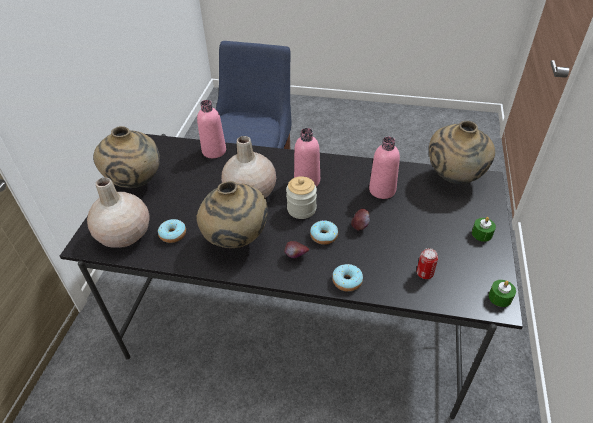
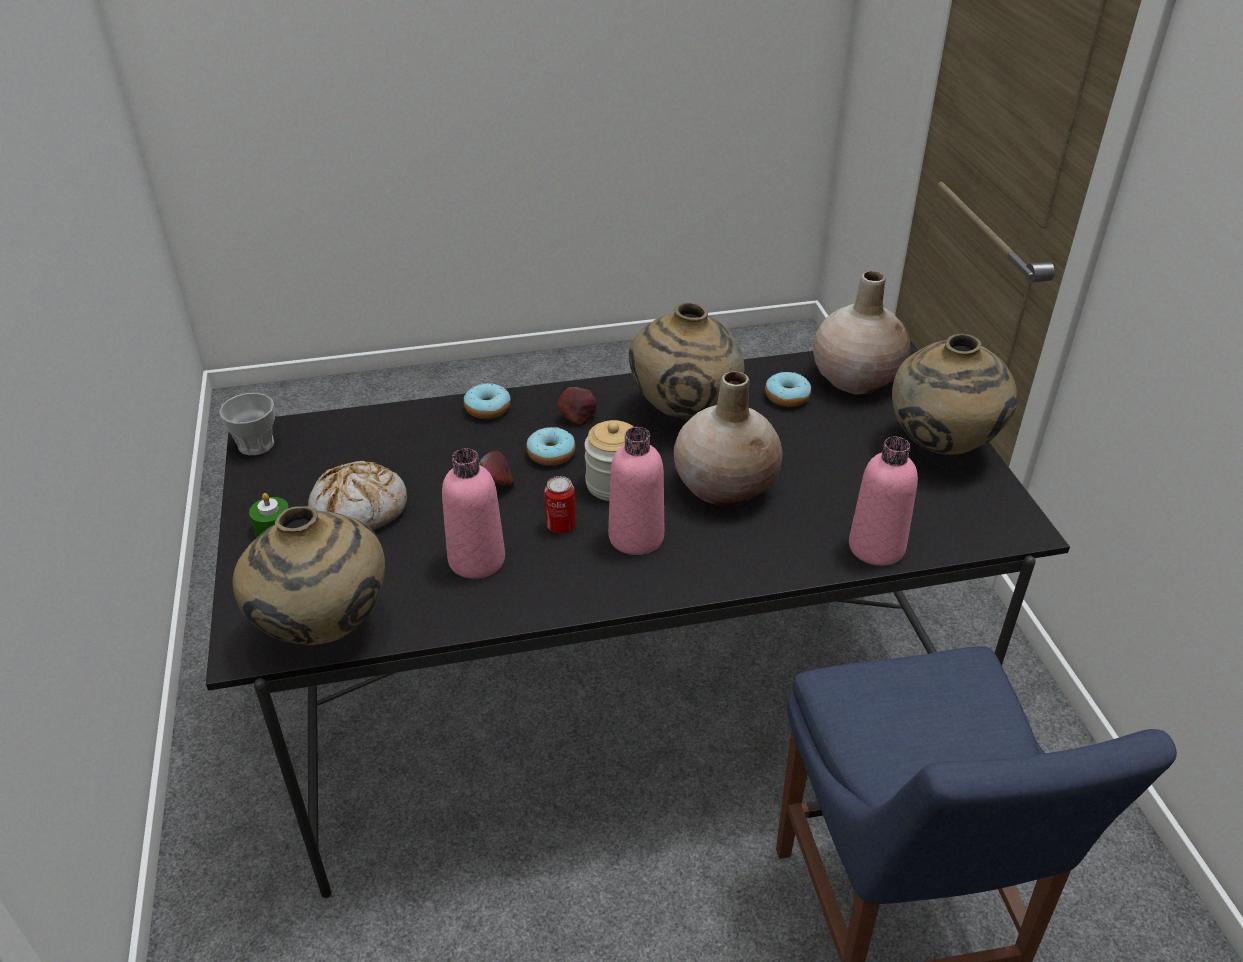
camera: 155 degrees right, 5 degrees down
(424, 273) = (372, 445): can -> can (561, 525)
(435, 232) = (360, 508): none -> bread
(500, 297) = (256, 444): green candle -> cup

